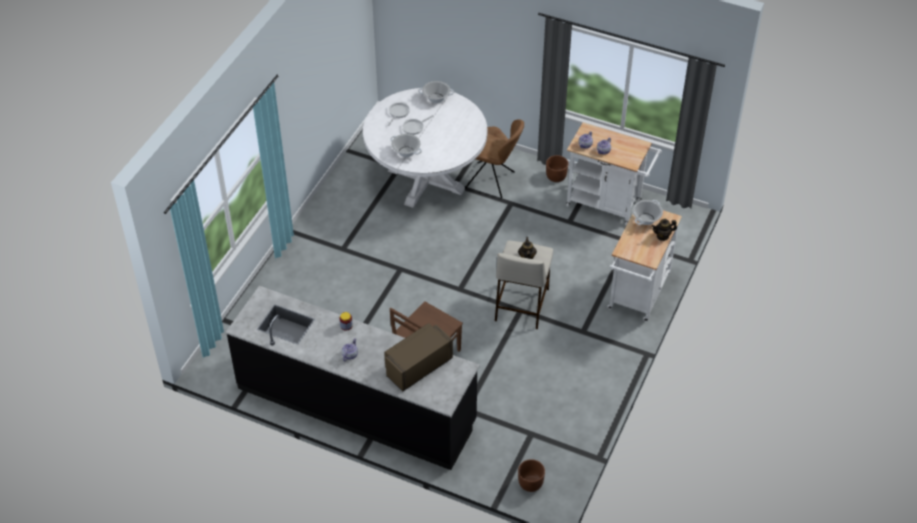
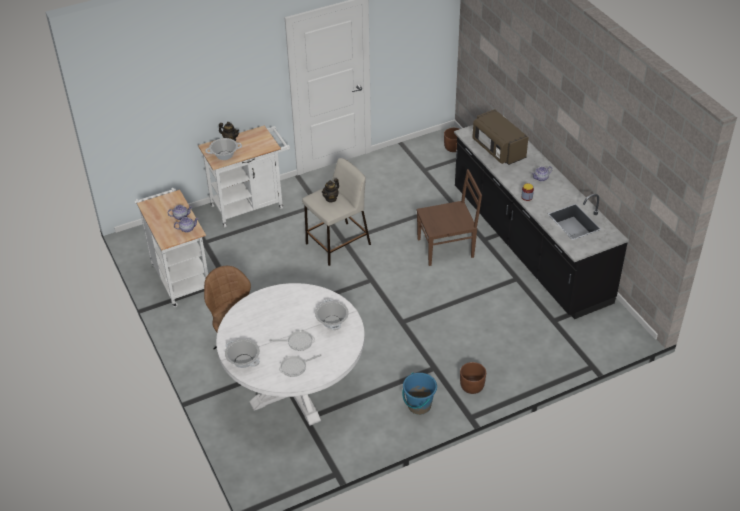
camera: 140 degrees left, 5 degrees down
(330, 217) = (419, 405): none -> blue bucket
(417, 366) = (498, 149): brown microwave -> brown microwave turned 60 degrees clockwise
(556, 176) = (186, 323): brown planter -> brown planter (472, 386)

